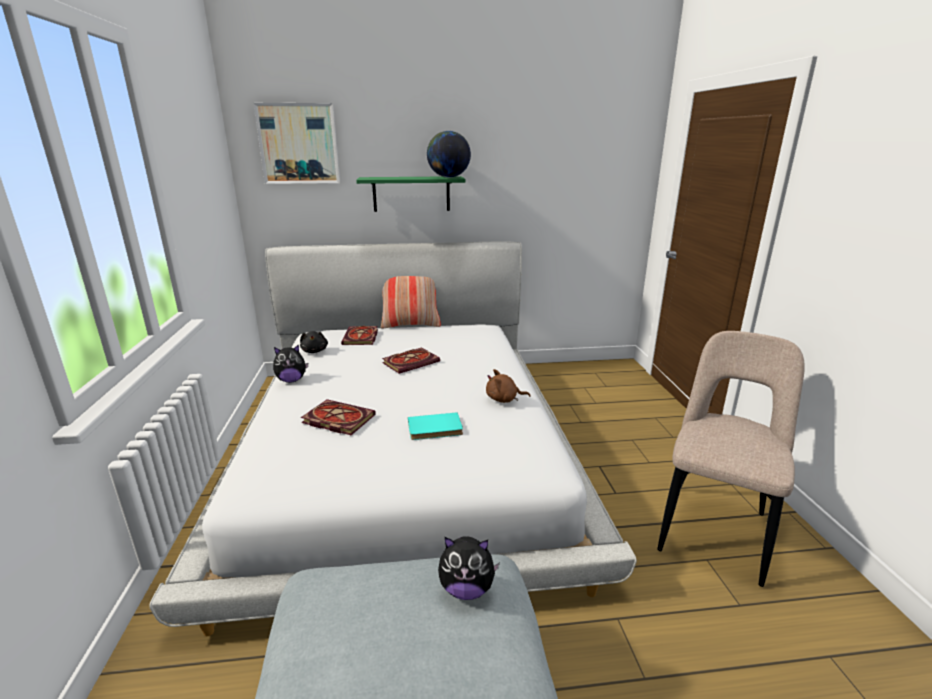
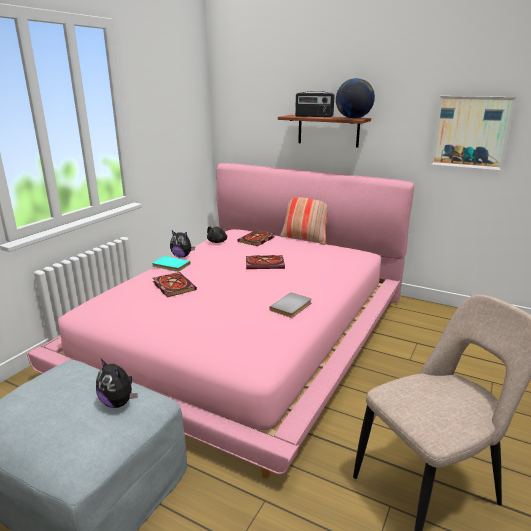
camera: 35 degrees right, 0 degrees up
(299, 144) = (252, 88): picture -> picture (471, 132)
(398, 177) = (314, 116): none -> radio
(405, 453) = (247, 333): white bed -> pink bed
(411, 194) = (328, 130): green shelf -> brown shelf
(435, 429) = (218, 310): turquoise book -> turquoise book (170, 265)
(504, 399) = (292, 307): brown plush toy -> grey book

